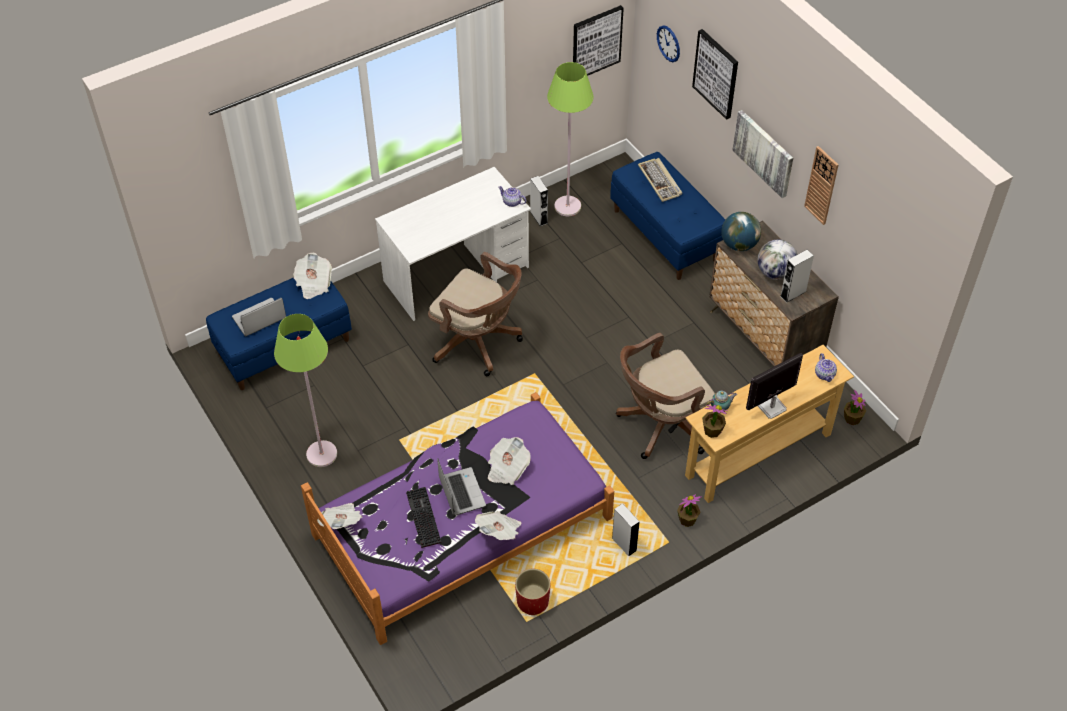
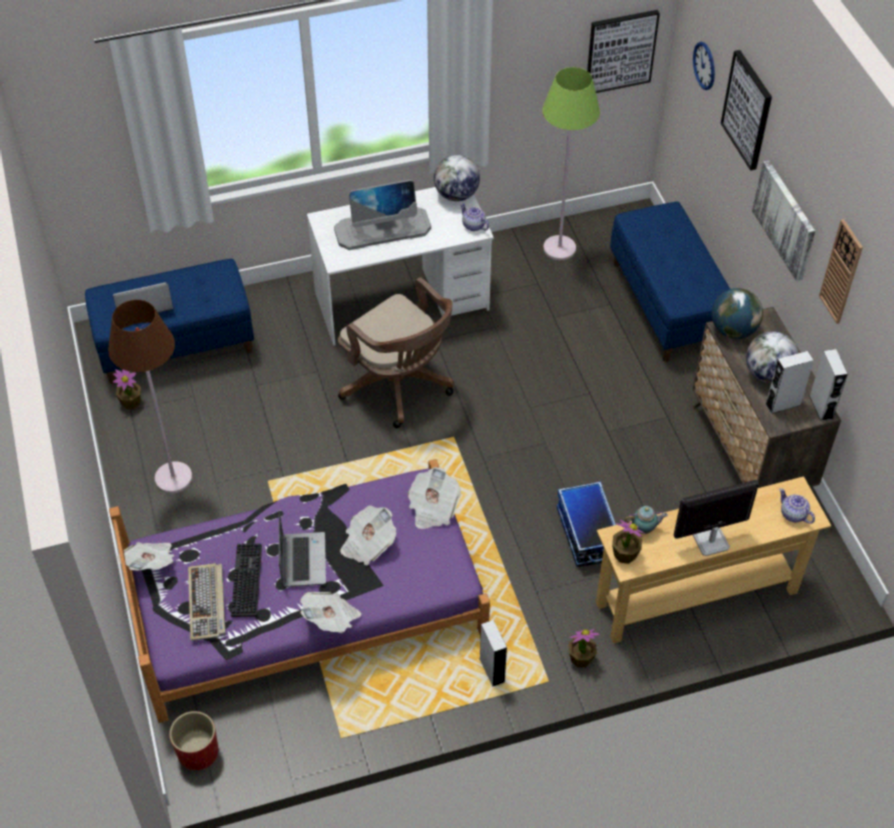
camera: 15 degrees right, 0 degrees up
(313, 283) = (219, 276): newspaper -> newspaper (432, 508)
(321, 454) = (173, 478): green floor lamp -> brown floor lamp
(441, 219) = (383, 229): none -> monitor
(490, 180) = (456, 195): none -> globe
(533, 601) = (357, 714): red planter -> red planter (198, 752)
(539, 217) = (521, 254): grey speaker -> grey speaker (821, 407)
(660, 181) = (669, 237): keyboard -> keyboard (207, 603)
(661, 425) = (586, 534): brown office chair -> storage box
(824, 374) = (793, 514): teapot -> teapot turned 135 degrees clockwise
(852, 418) = (831, 579): potted plant -> potted plant (131, 402)

